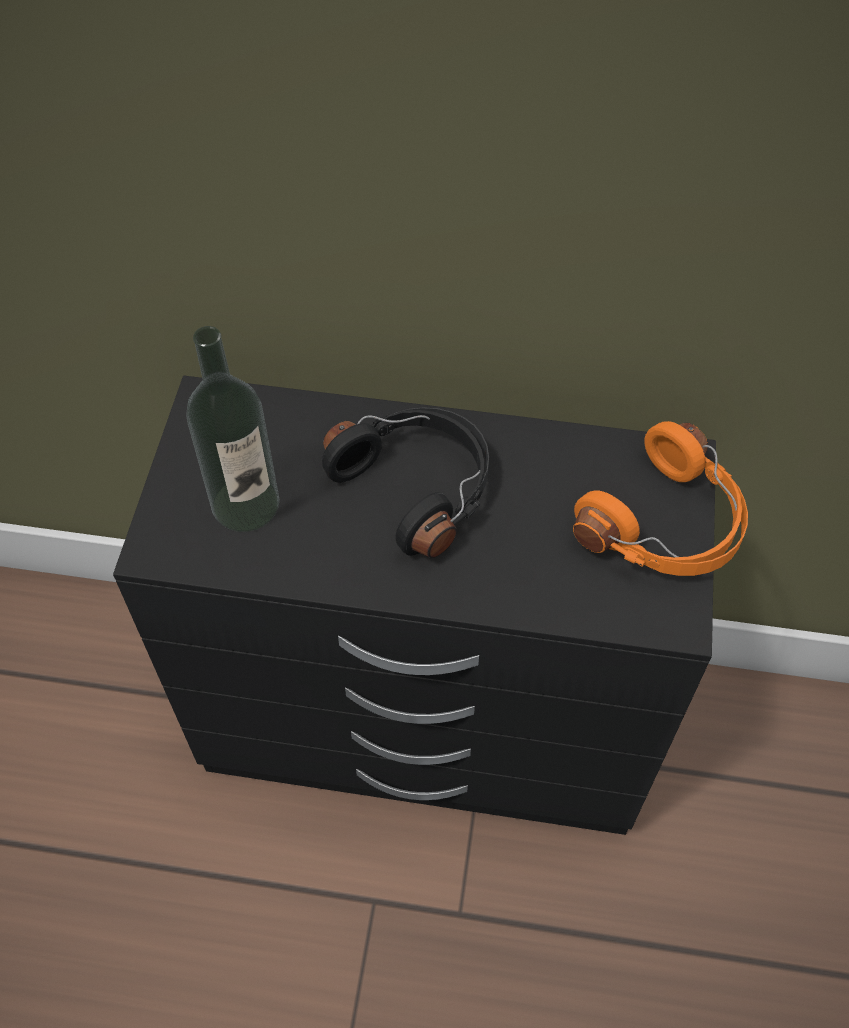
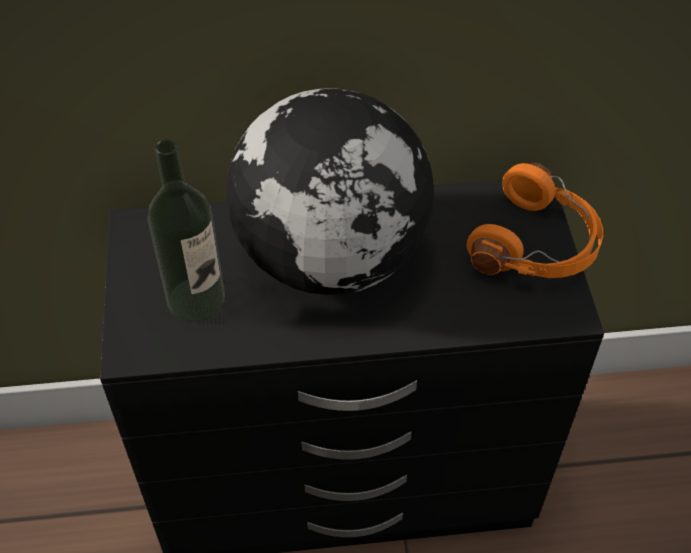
camera: 15 degrees left, 5 degrees down
(417, 487) = (333, 256): black headphones -> globe

